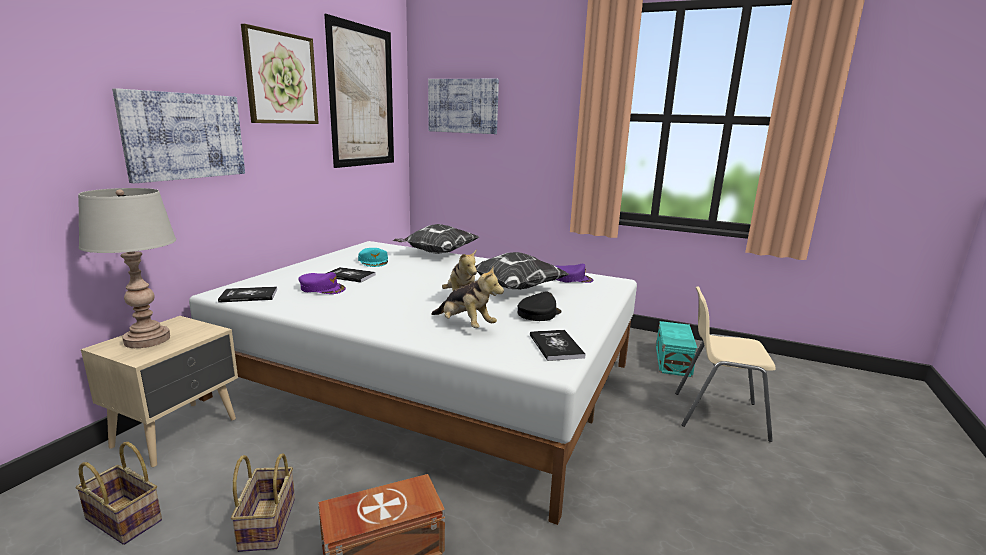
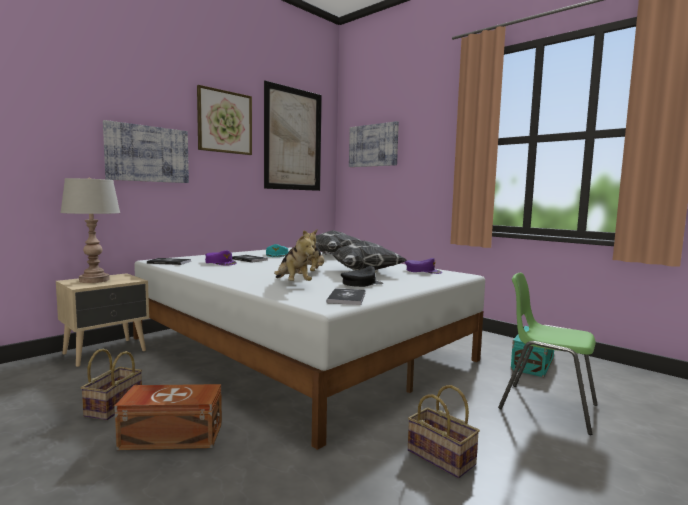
camera: 20 degrees right, 10 degrees down
(126, 519) = (40, 388): basket -> basket (443, 458)
(718, 415) = (546, 407): beige chair -> green chair

